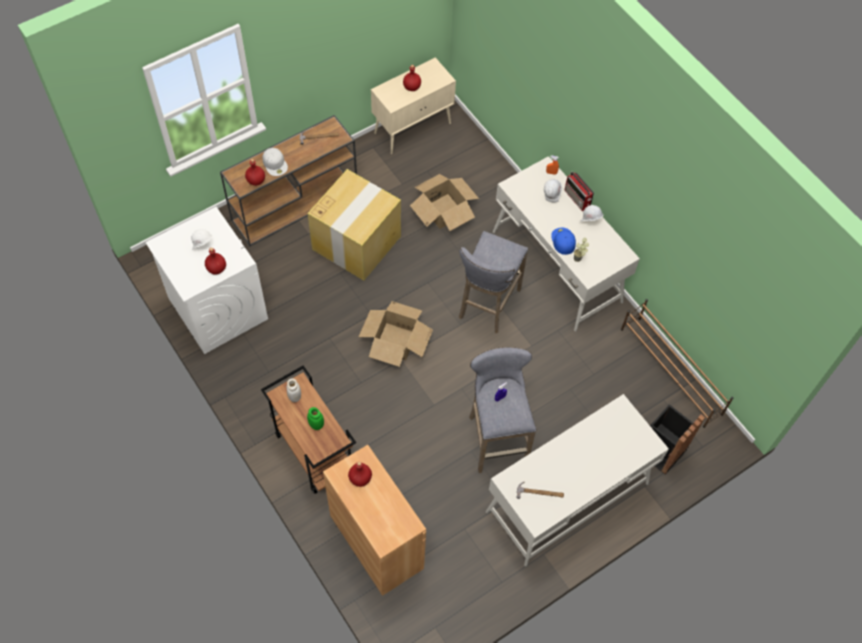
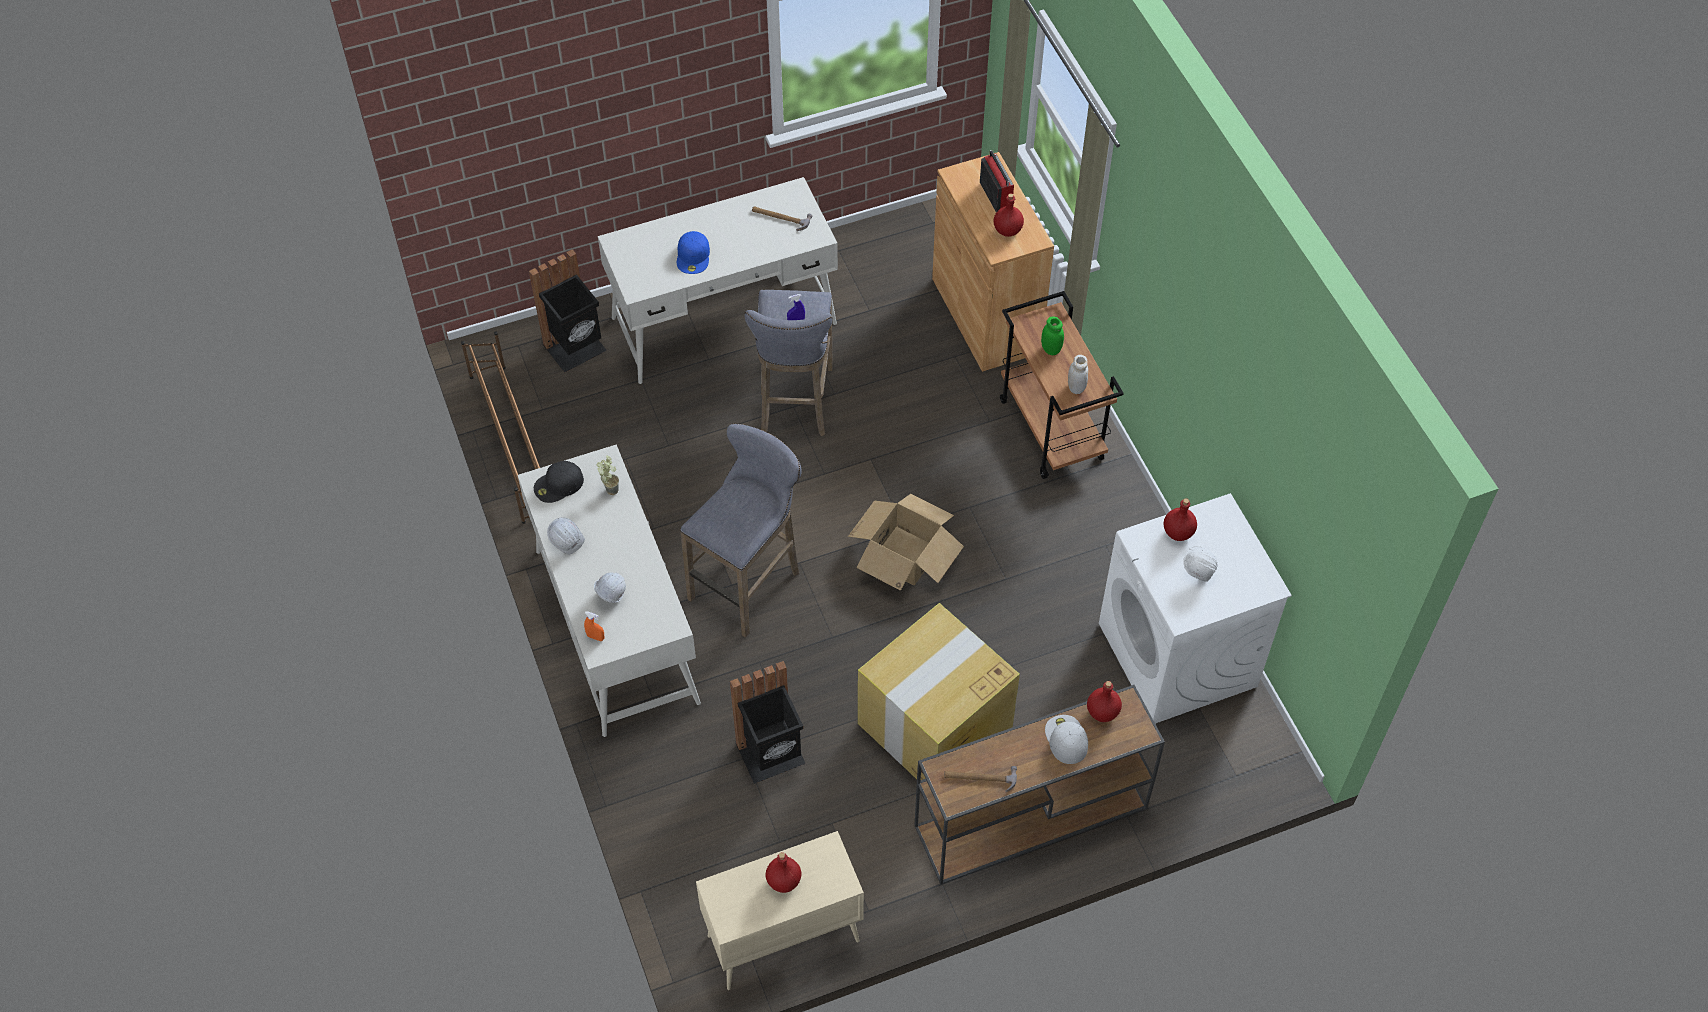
camera: 165 degrees left, 5 degrees down
(443, 211) = (772, 756): cardboard box -> black trash can
(563, 240) = (623, 521): blue cap -> blue cap (693, 256)
(577, 199) = (571, 584): radio -> radio (995, 194)
(611, 256) = (558, 485): none -> black cap

